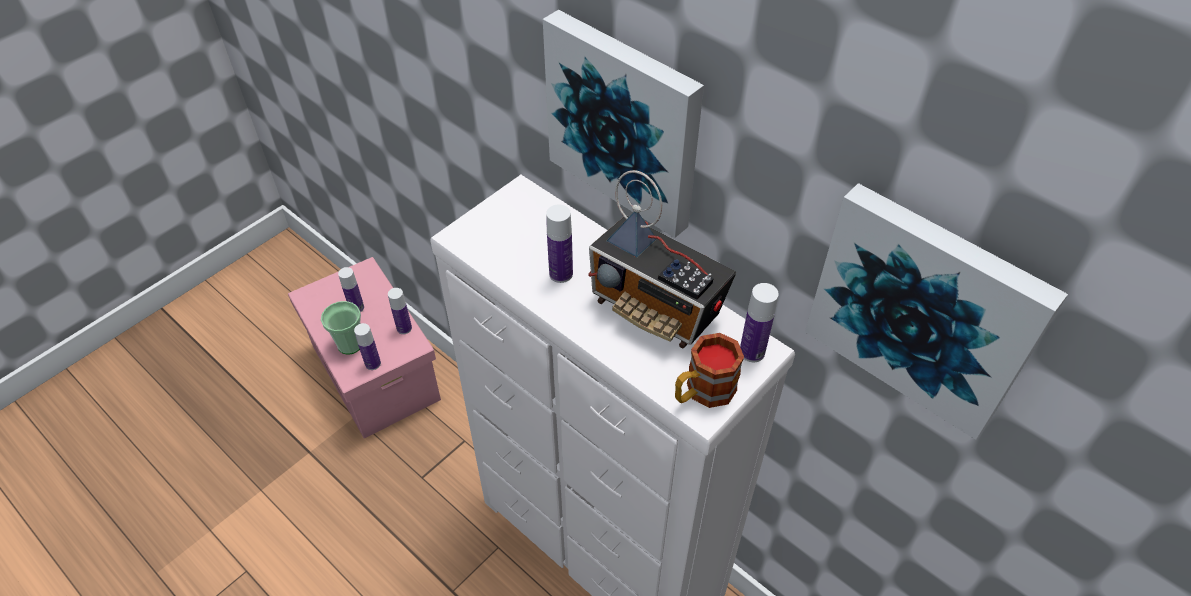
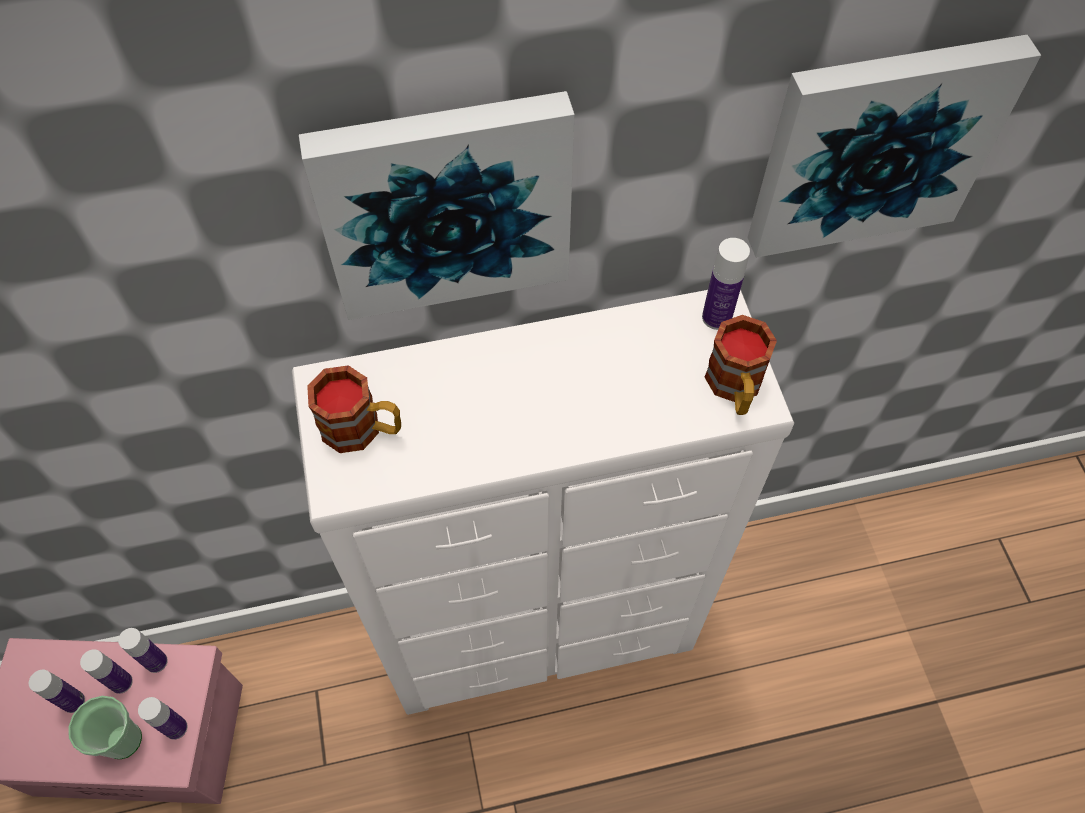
camera: 55 degrees left, 10 degrees up
(505, 225) = (362, 429): none -> mug
(561, 274) = (484, 418): bottle -> bottle (121, 682)
(657, 308) = (602, 360): radio -> none

